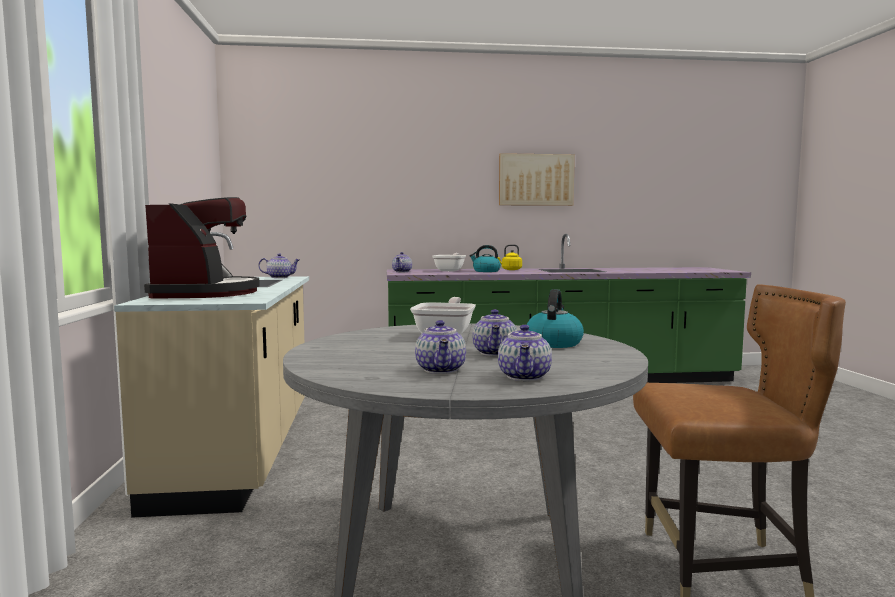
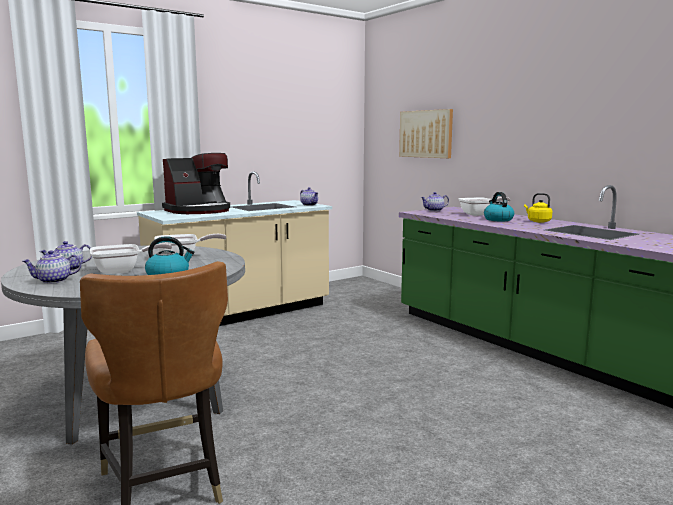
camera: 60 degrees right, 5 degrees up
(496, 353) = (122, 271): teapot -> frying pan
(536, 180) = (597, 116): picture -> picture (426, 134)

